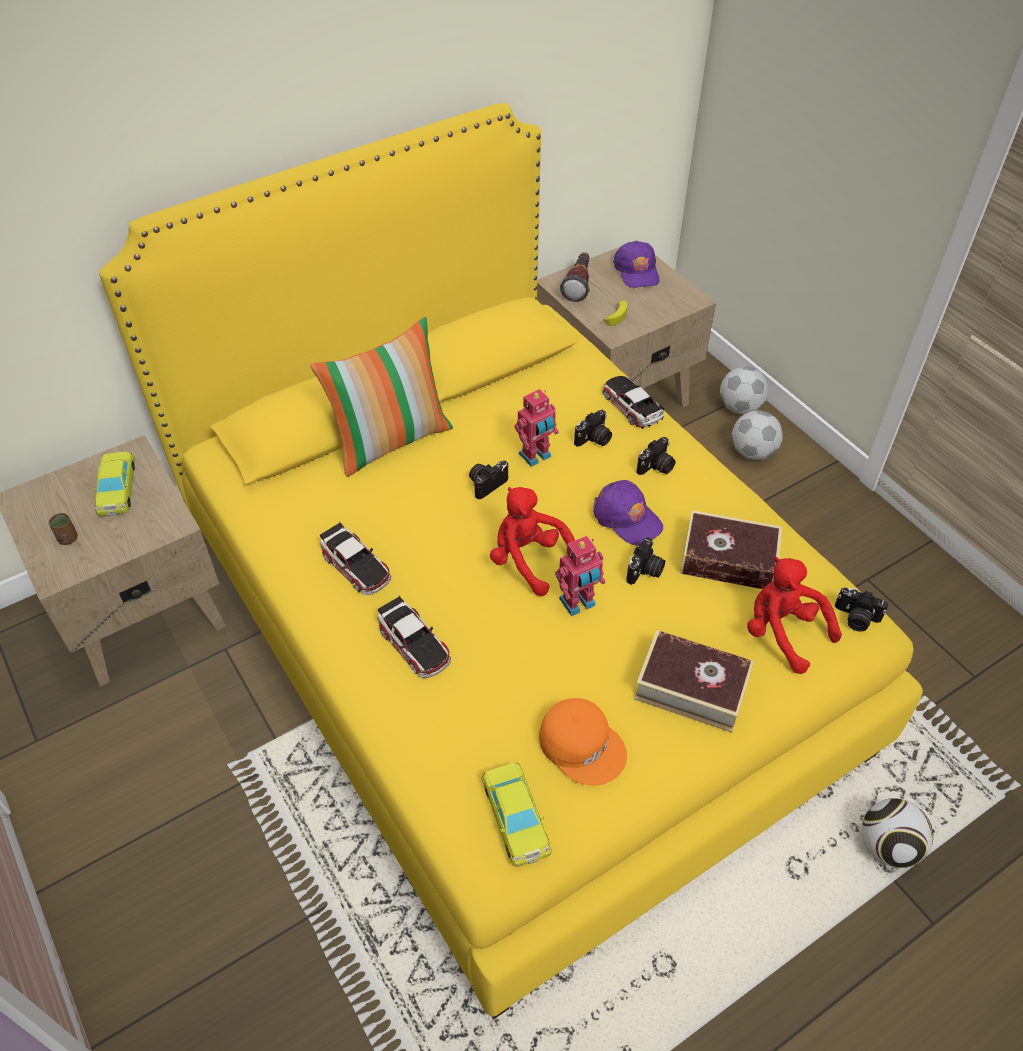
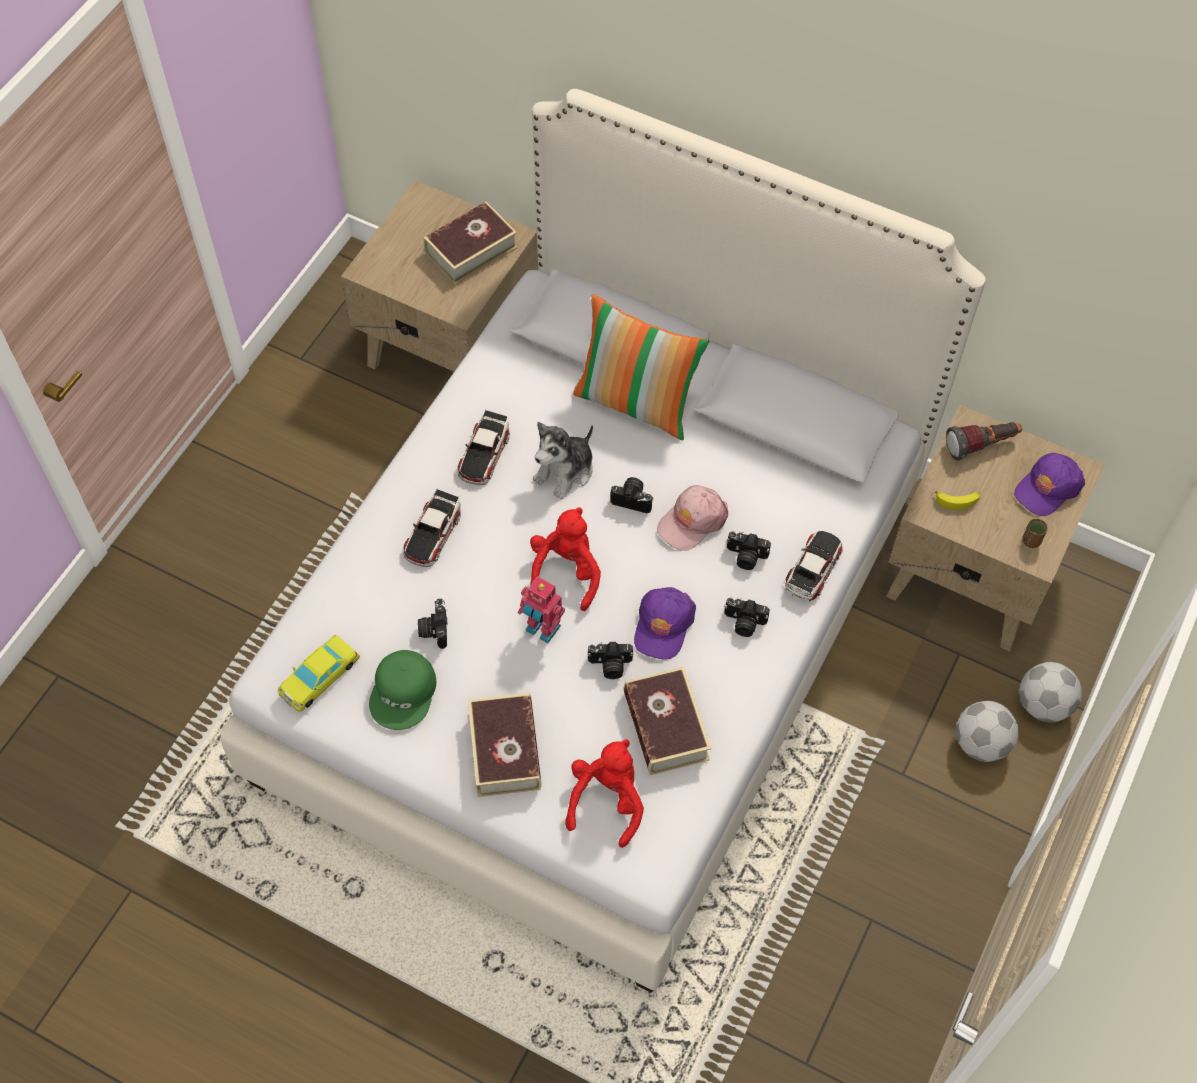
camera: 60 degrees right, 10 degrees up
(68, 539) = (404, 254): brown cup -> brown cup (1031, 541)
(116, 488) = (471, 250): yellow toy car -> book
(422, 516) = (565, 471): none -> plush toy
(509, 635) = (596, 628): yellow bed -> white bed
(536, 456) = (692, 521): toy robot -> pink cap
(582, 744) = (404, 693): orange cap -> green cap
(855, 618) = (660, 855): camera -> camera (434, 629)
(888, 847) = (558, 1033): football -> none

